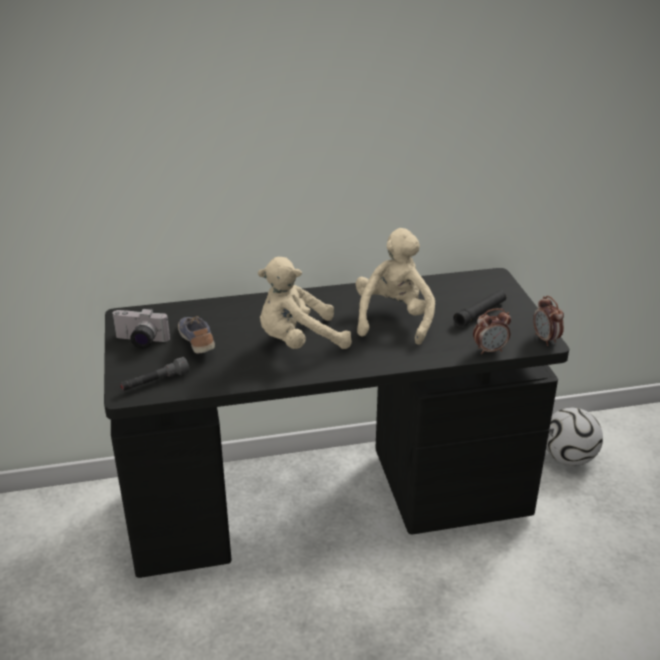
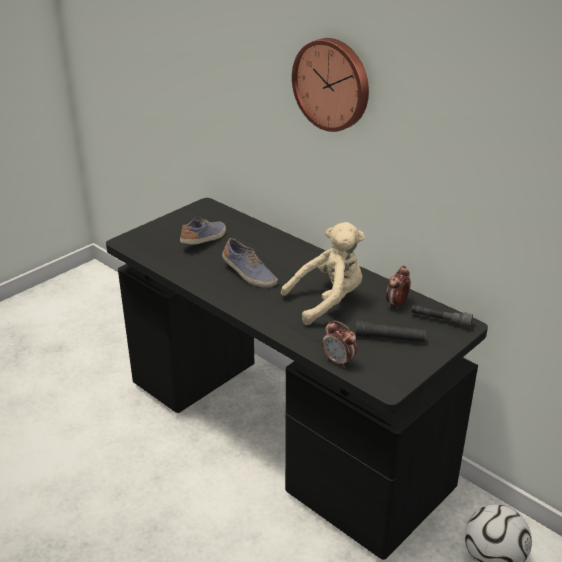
camera: 55 degrees right, 0 degrees up
(140, 342) = (183, 222): camera -> none
(155, 382) = (145, 245): grey flashlight -> grey flashlight (440, 321)
(295, 101) = (332, 84): none -> wall clock
(299, 342) = (248, 274): beige plush toy -> shoe
(545, 339) = (392, 385): alarm clock -> alarm clock (396, 304)

